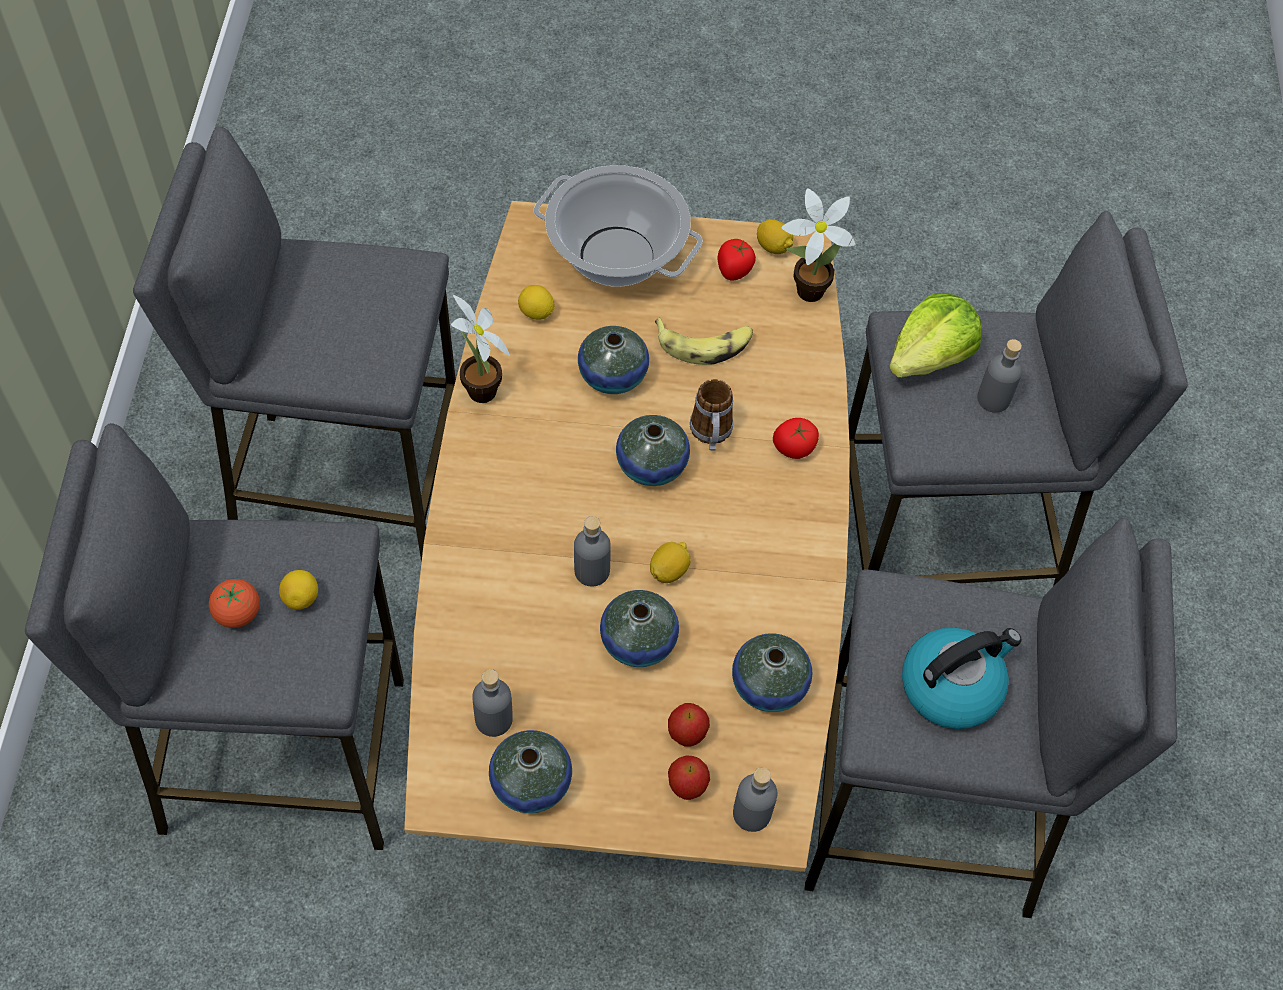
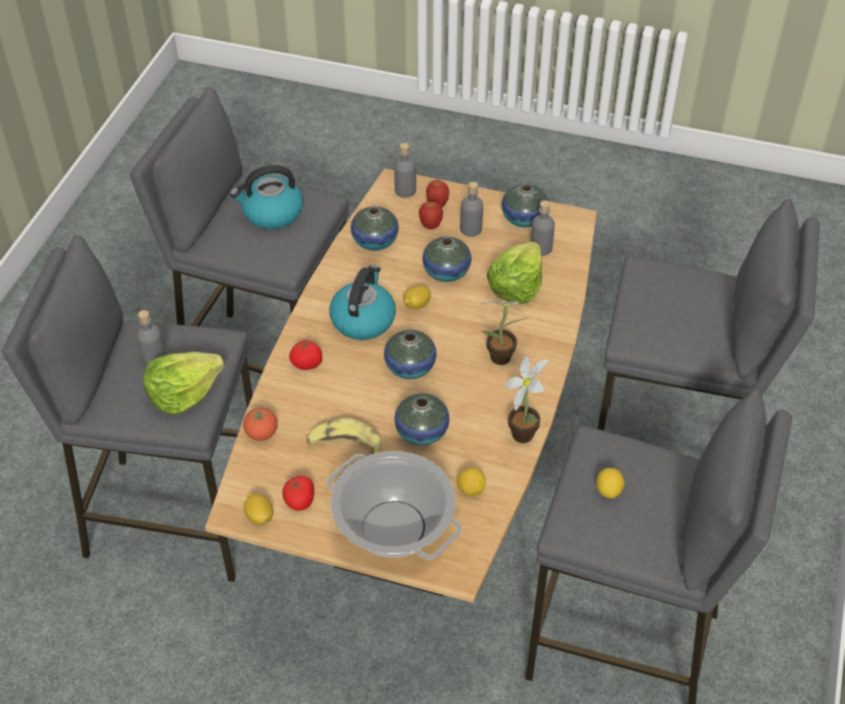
camera: 165 degrees left, 10 degrees down
(238, 614) = (696, 306): tomato -> tomato (261, 433)
(301, 598) = (656, 309): lemon -> lemon (608, 491)
(524, 632) = (516, 286): none -> lettuce
(592, 571) = (466, 312): grey bottle -> grey bottle (471, 229)
(711, 435) = (362, 380): mug -> none
(740, 532) = (363, 319): none -> kettle
(805, 291) = (250, 475): potted plant -> potted plant (504, 358)

